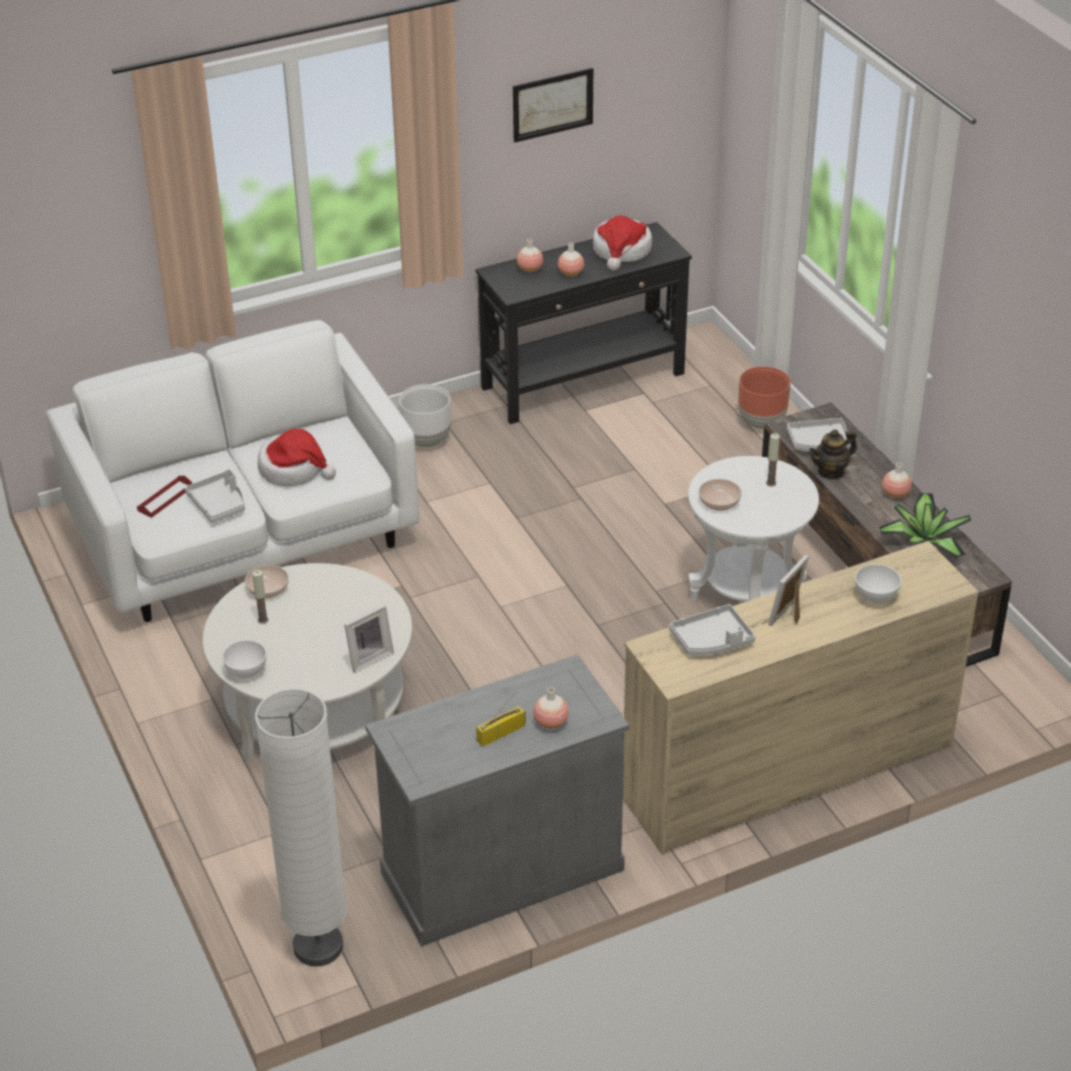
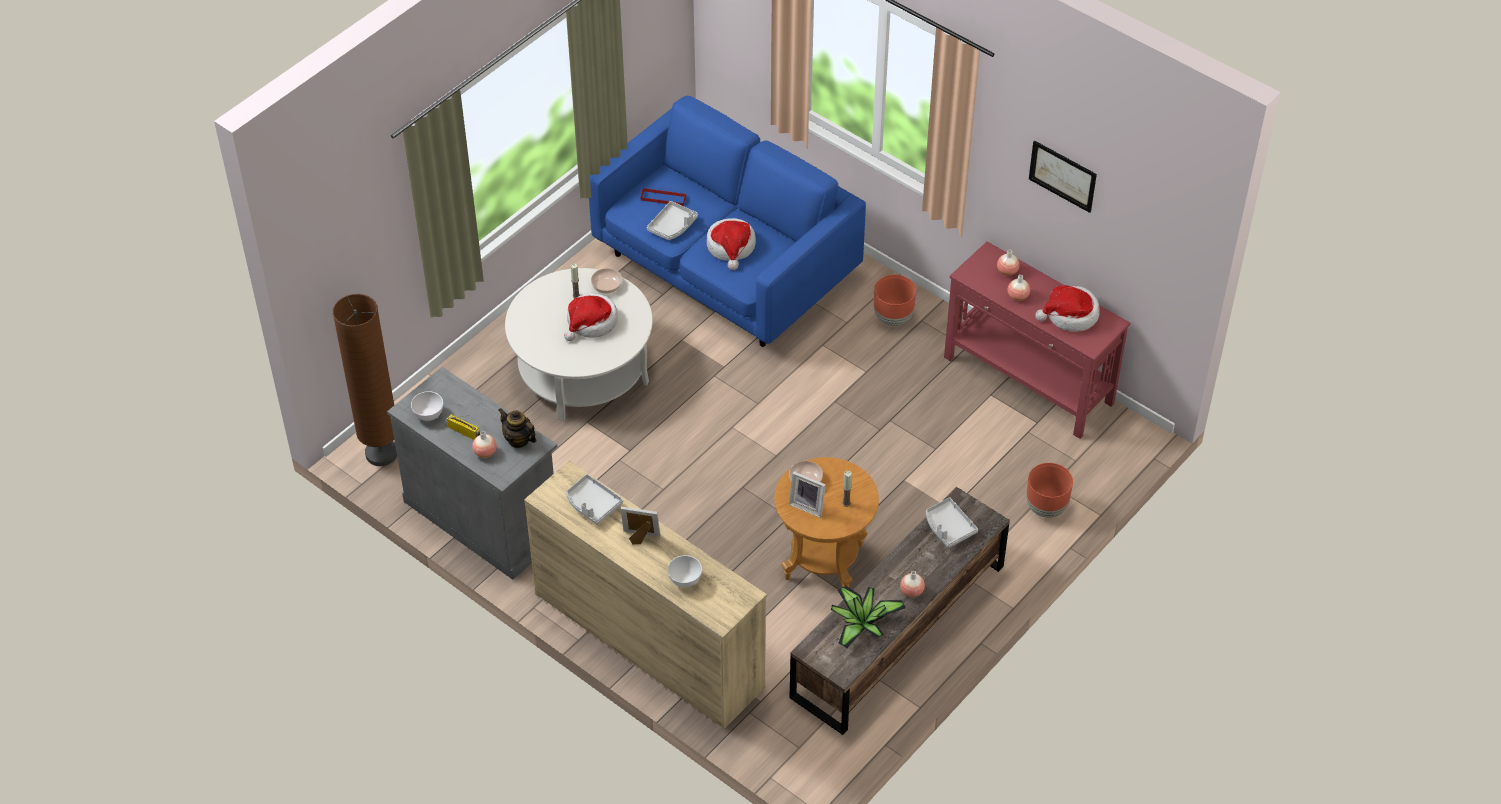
camera: 65 degrees right, 10 degrees up
(244, 538) = (725, 267): white sofa -> blue sofa
(246, 671) = (524, 308): white bowl -> white bowl (428, 414)
(318, 947) = (381, 454): white floor lamp -> brown floor lamp
(319, 619) = (591, 322): none -> hat
(368, 658) = (567, 360): picture frame -> picture frame (808, 505)
(427, 440) = (893, 318): white planter -> brown planter
(584, 381) = (1028, 381): black console table -> red console table
(746, 595) = (824, 561): white side table -> brown side table
(831, 472) = (916, 544): teapot -> teapot (518, 440)

